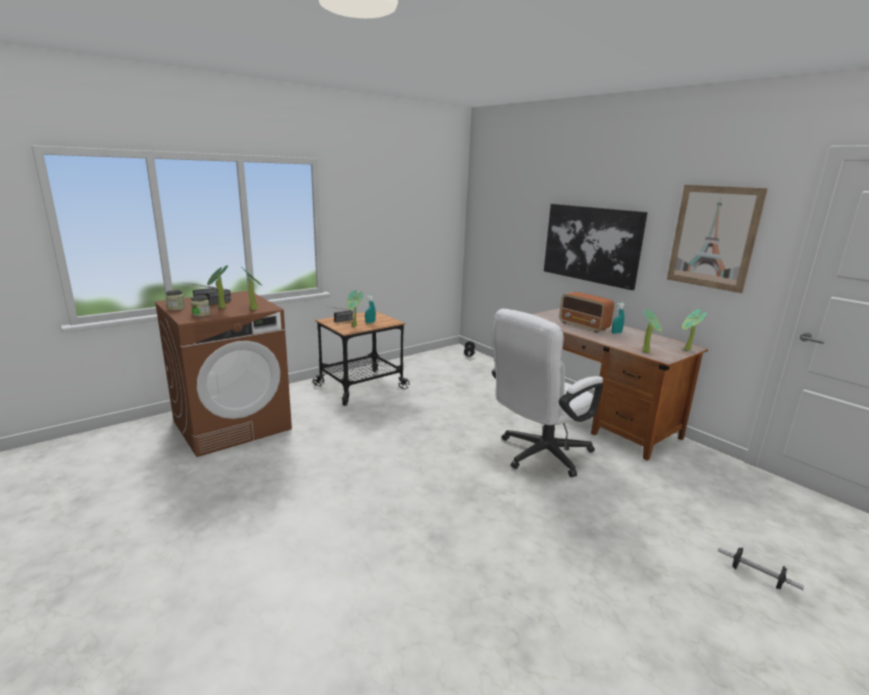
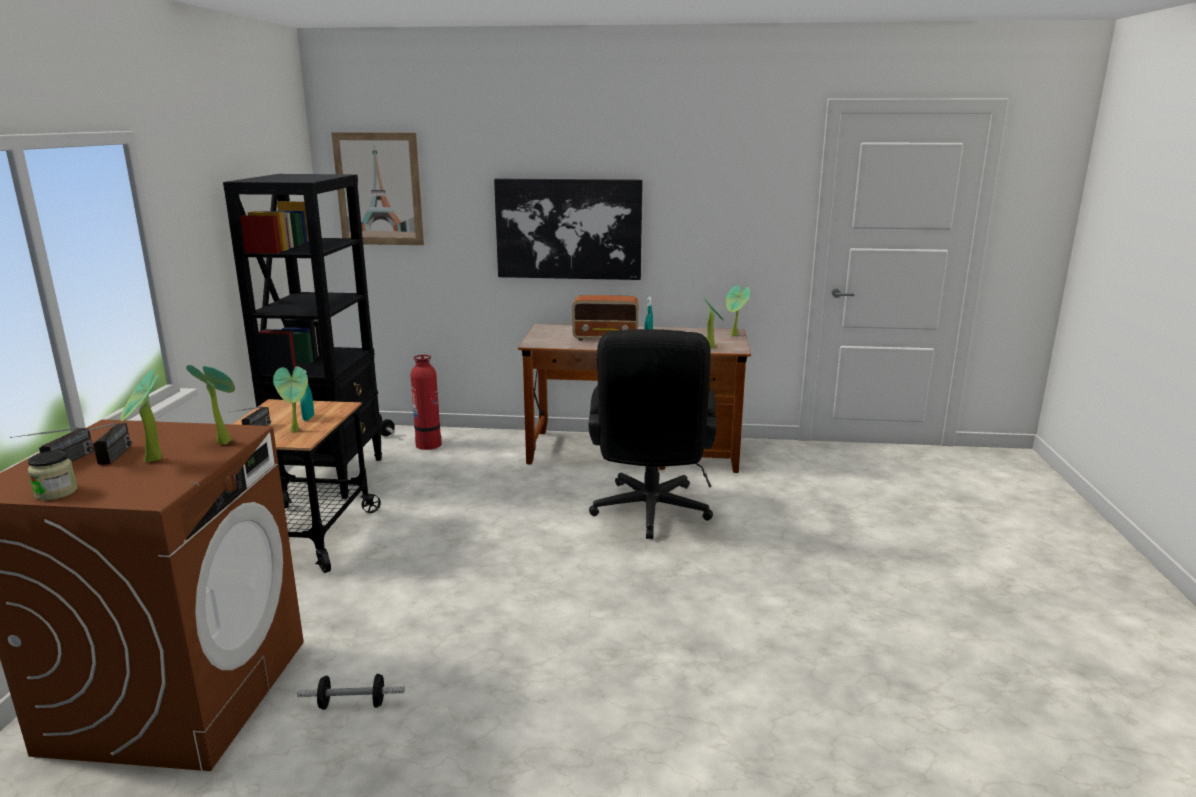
camera: 45 degrees left, 0 degrees up
(201, 314) = (151, 482): jar -> none
(414, 365) = (330, 476): none -> black bookcase
(481, 368) = (429, 444): none -> fire extinguisher
(538, 455) = (650, 514): white office chair -> black office chair
(713, 237) = (727, 202): picture -> picture (379, 189)
(756, 576) = (924, 526): dumbbell -> dumbbell (352, 704)

